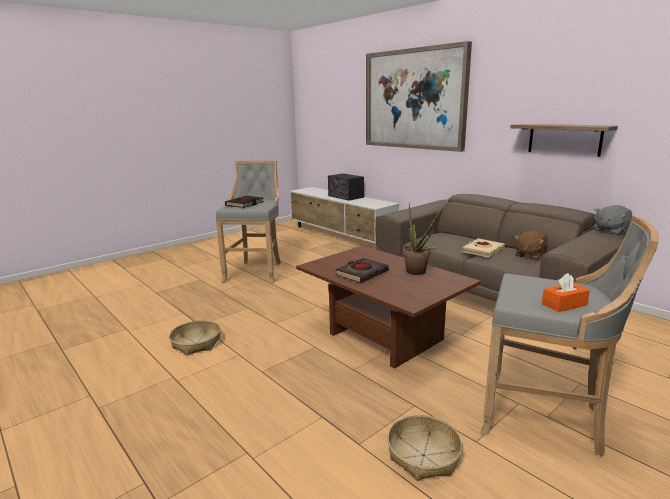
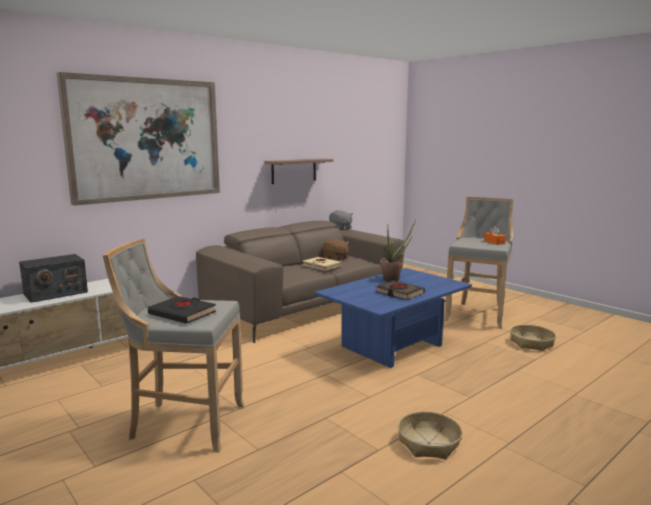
camera: 90 degrees left, 5 degrees down
(382, 337) = (393, 347): brown coffee table -> blue coffee table

